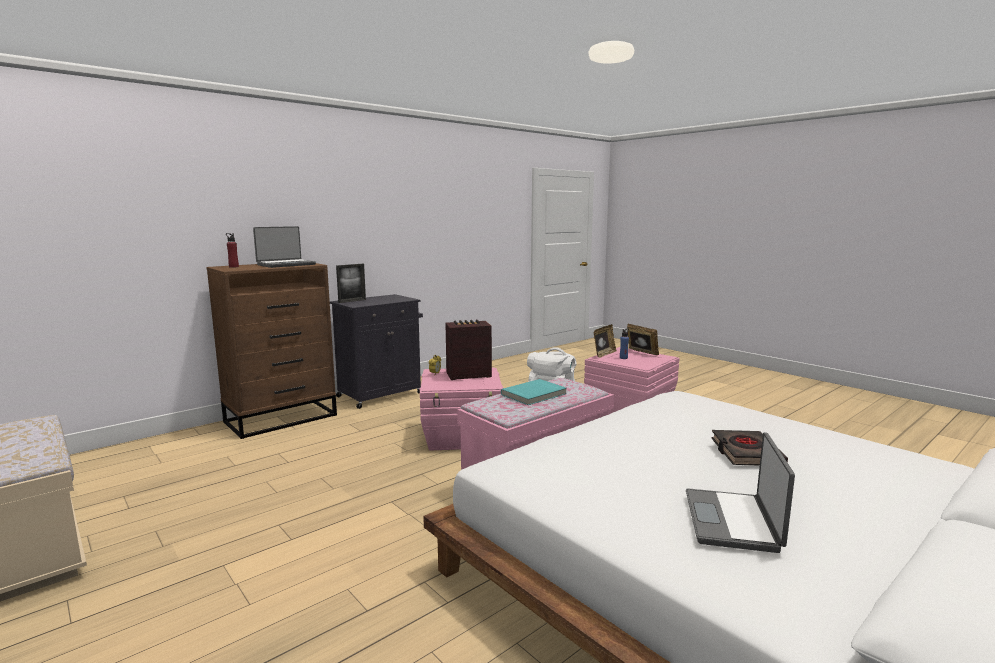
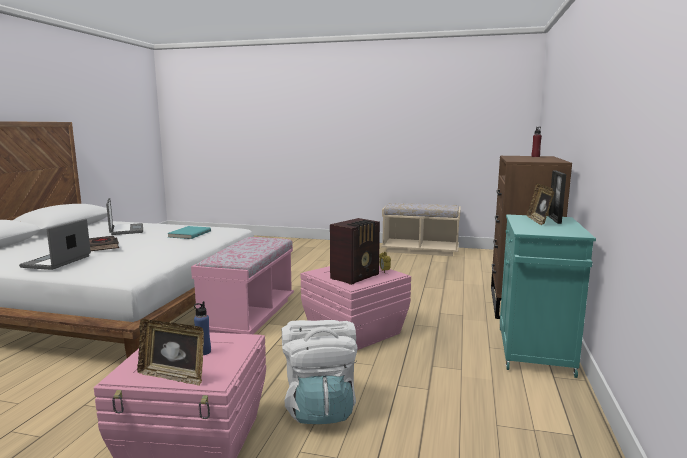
camera: 145 degrees right, 0 degrees up
(286, 264) = (529, 159): laptop -> laptop (57, 262)
(381, 394) = (534, 352): black cabinet -> turquoise cabinet
(534, 394) = (250, 247): turquoise book -> turquoise book (189, 234)
(604, 354) = (241, 351): picture frame -> picture frame (539, 221)

